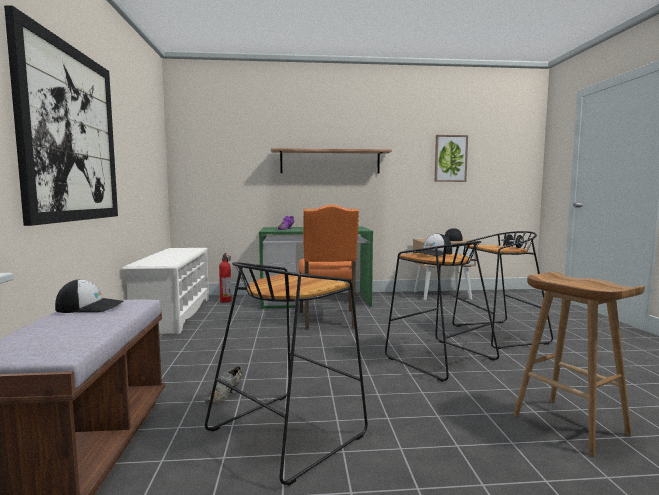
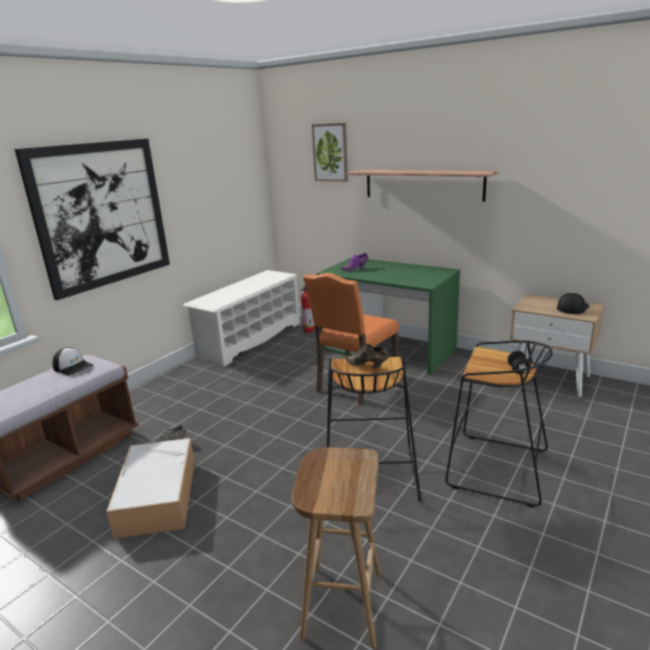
camera: 40 degrees right, 15 degrees up
(287, 431) = (157, 495): black stool -> storage box
(433, 253) = (367, 366): cap -> brown shoe
(450, 158) = (599, 182): picture -> picture (330, 152)

